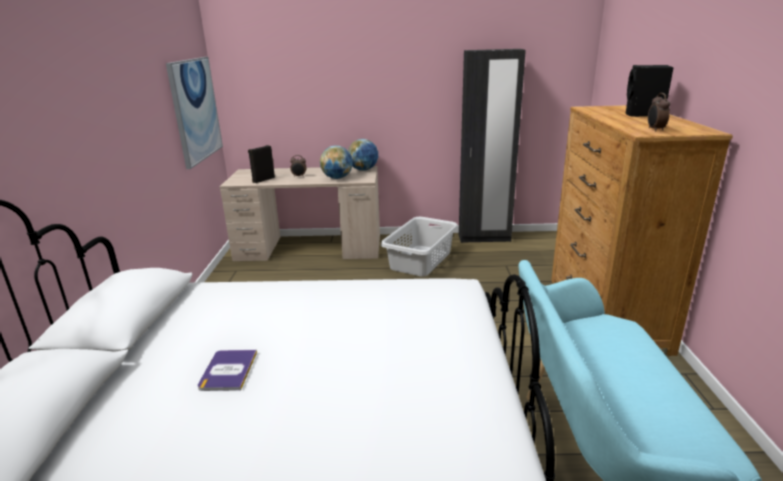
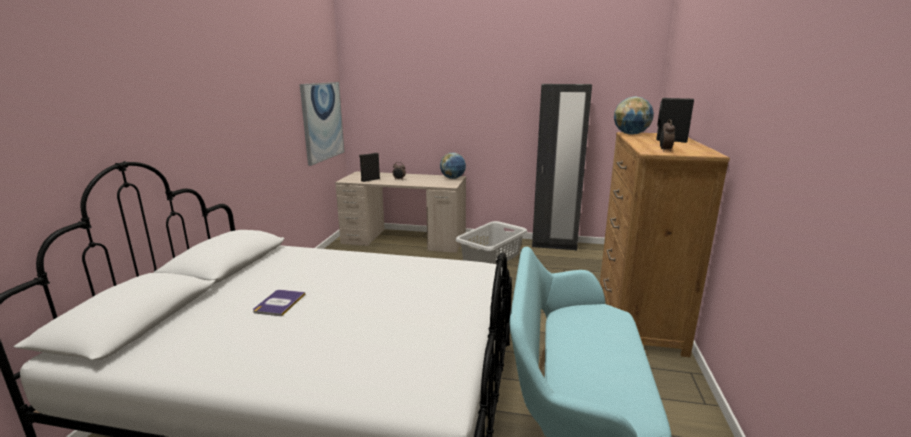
camera: 10 degrees right, 5 degrees down
(337, 178) = (428, 182): globe -> globe (631, 134)

